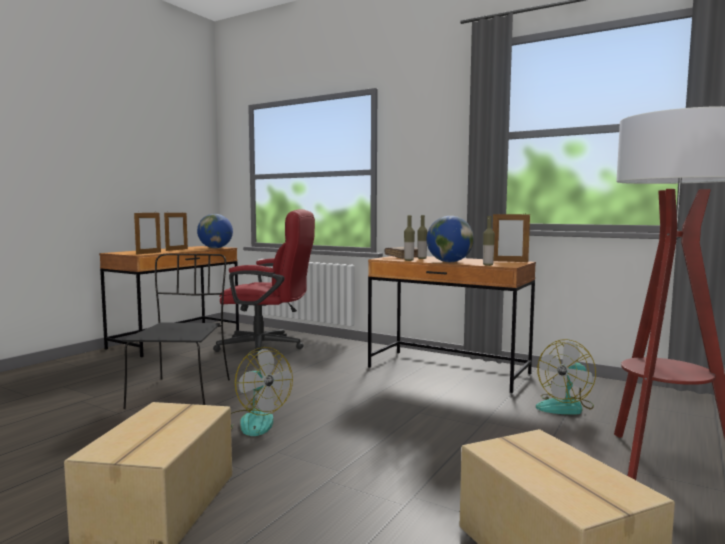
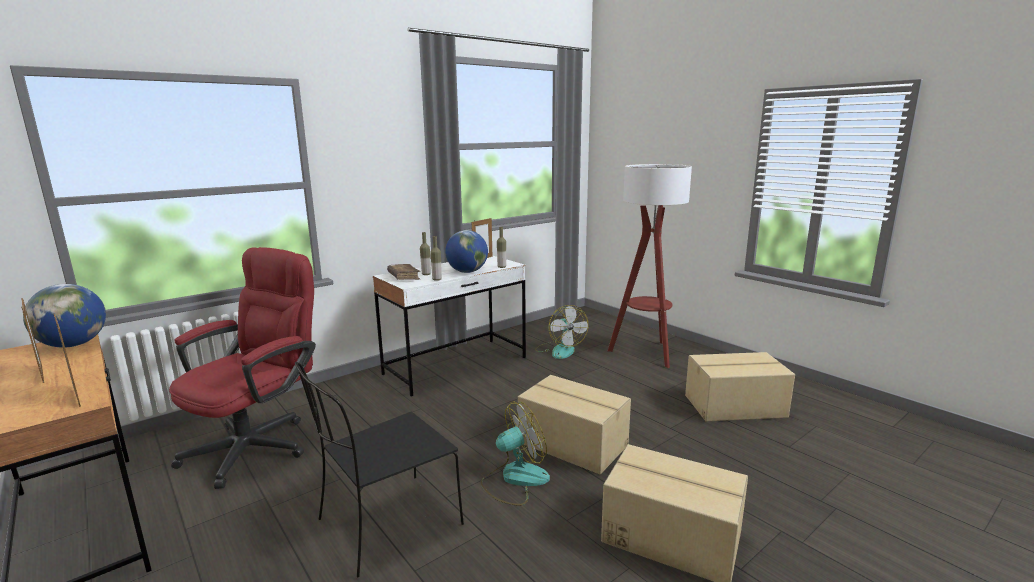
camera: 70 degrees left, 10 degrees up
(182, 393) = (387, 524): black chair -> black chair turned 60 degrees counterclockwise
(329, 439) = (573, 443): none -> cardboard box
(448, 370) = (456, 366): brown desk -> white desk

